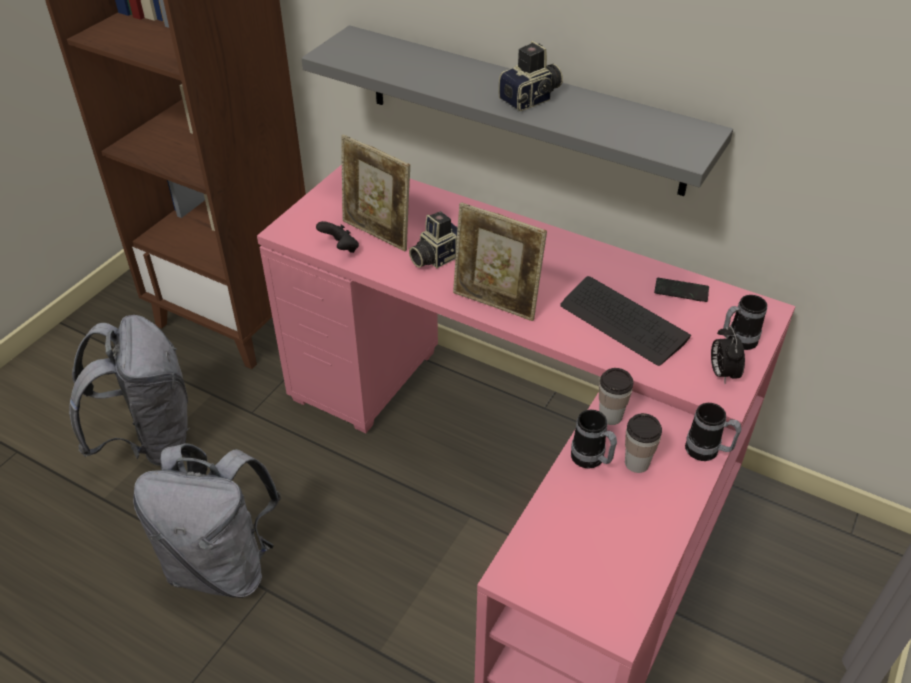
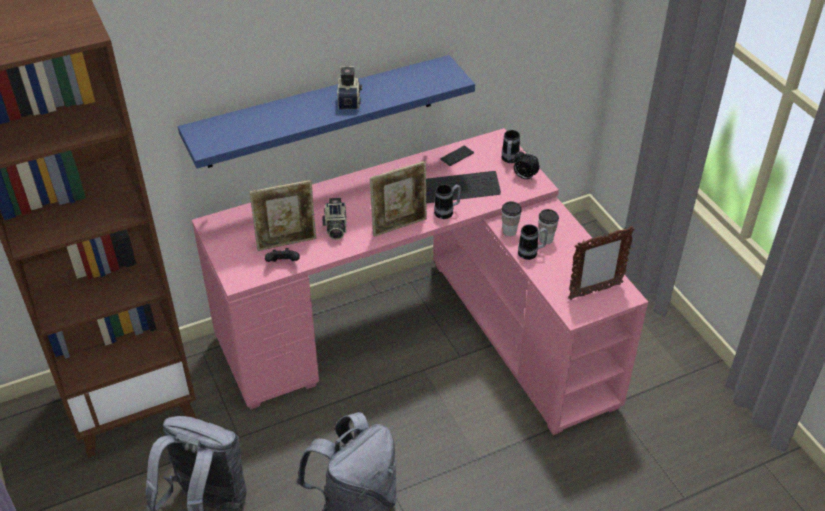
camera: 55 degrees left, 0 degrees up
(523, 110) = (321, 112): grey shelf -> blue shelf
(585, 576) = (594, 291): none -> picture frame
(707, 452) = (559, 213): mug -> mug (447, 212)

